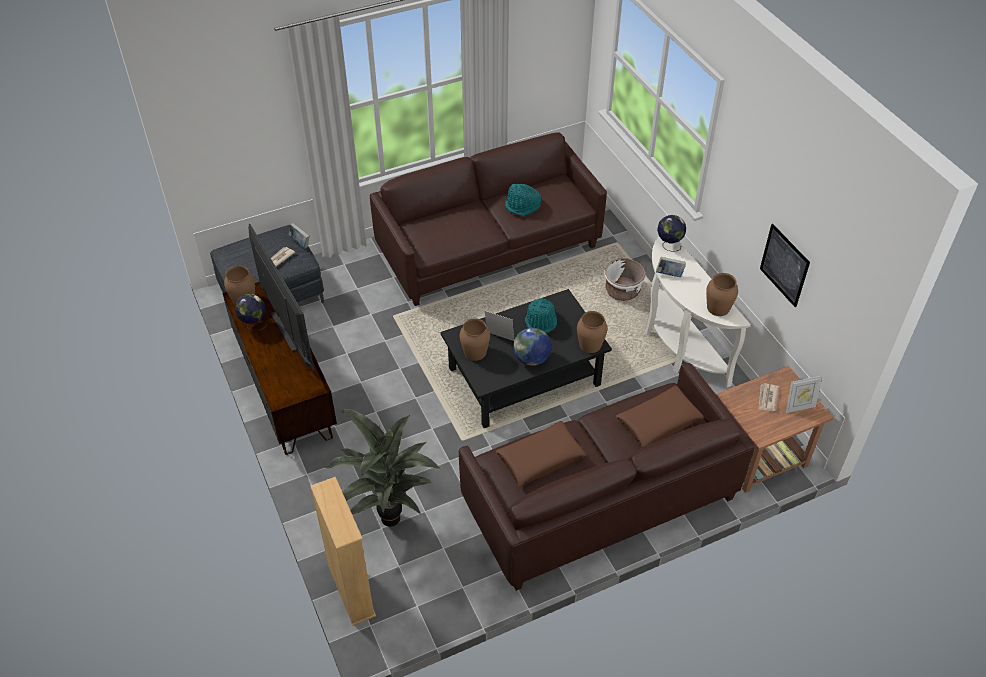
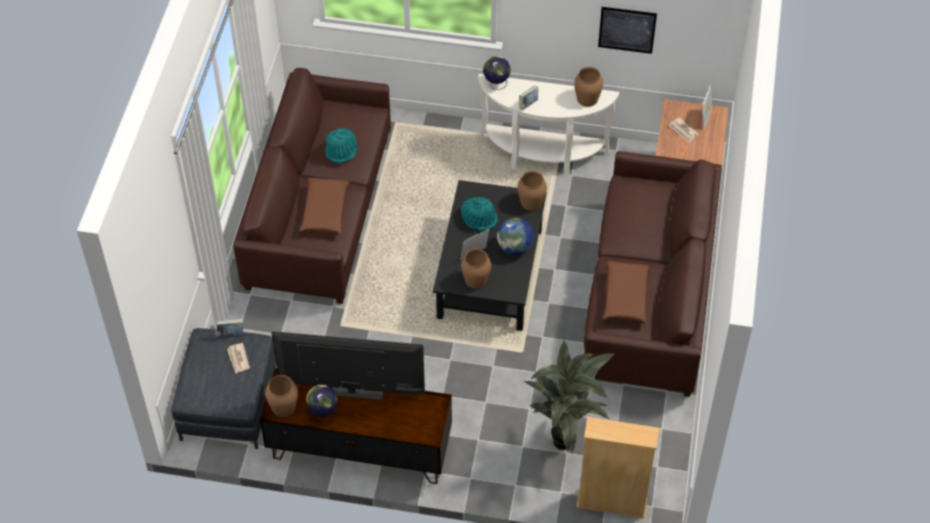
camera: 55 degrees left, 5 degrees up
(622, 291) = (454, 154): white planter -> none
(658, 422) = (647, 207): brown pillow -> brown pillow (325, 211)

